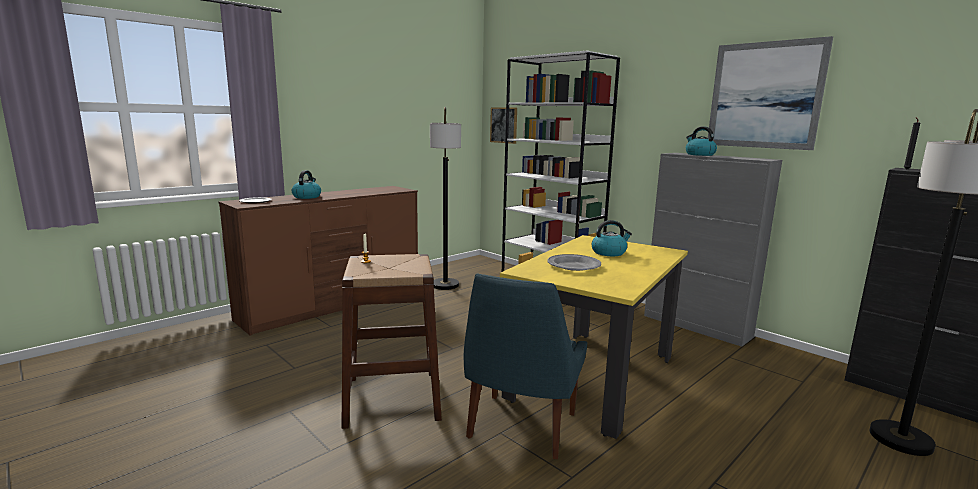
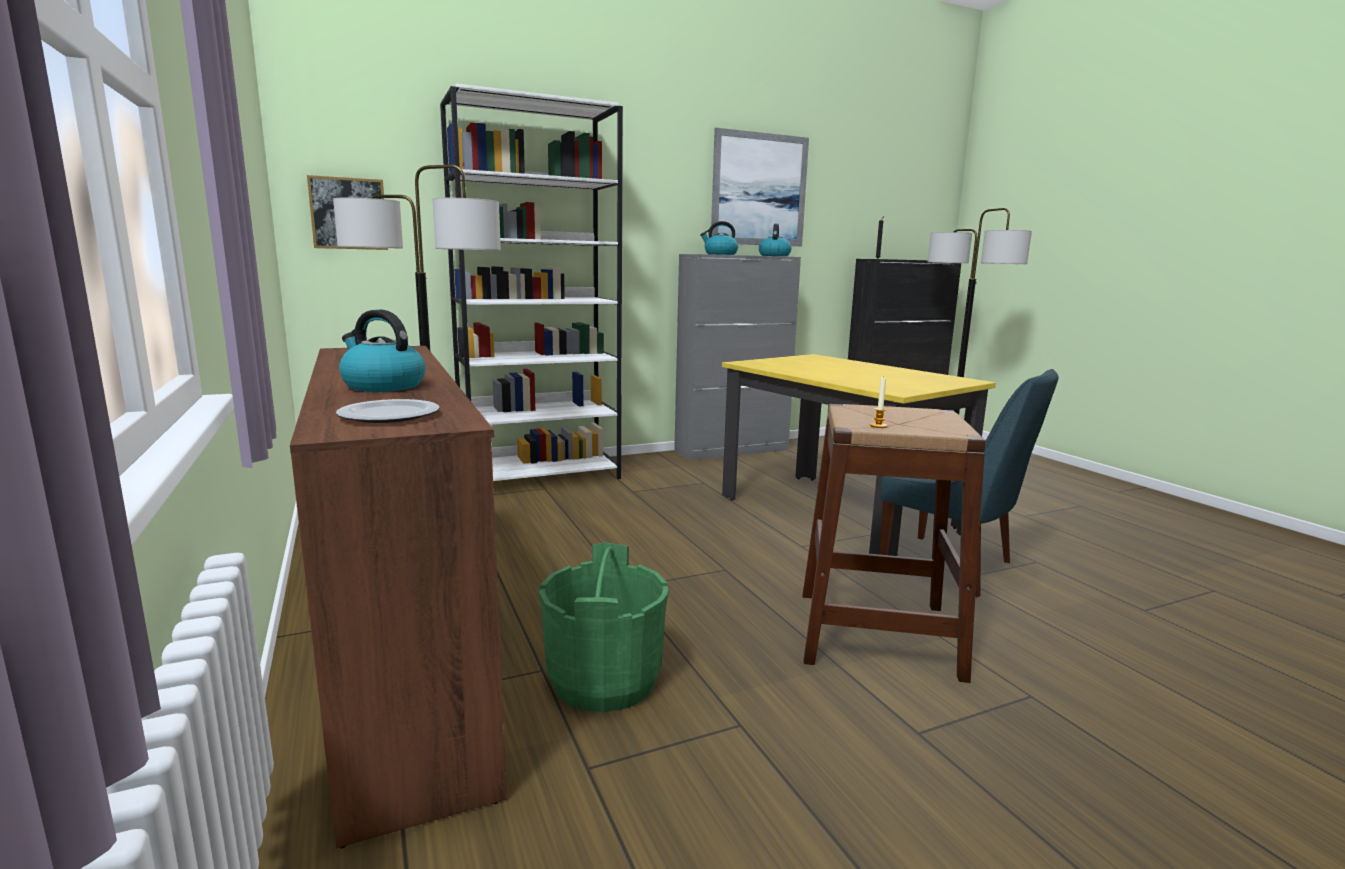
camera: 70 degrees left, 0 degrees up
(325, 337) = (603, 680): none -> green bucket
(573, 266) = (874, 378): grey plate -> none
(609, 252) = (817, 366): kettle -> kettle (774, 256)

